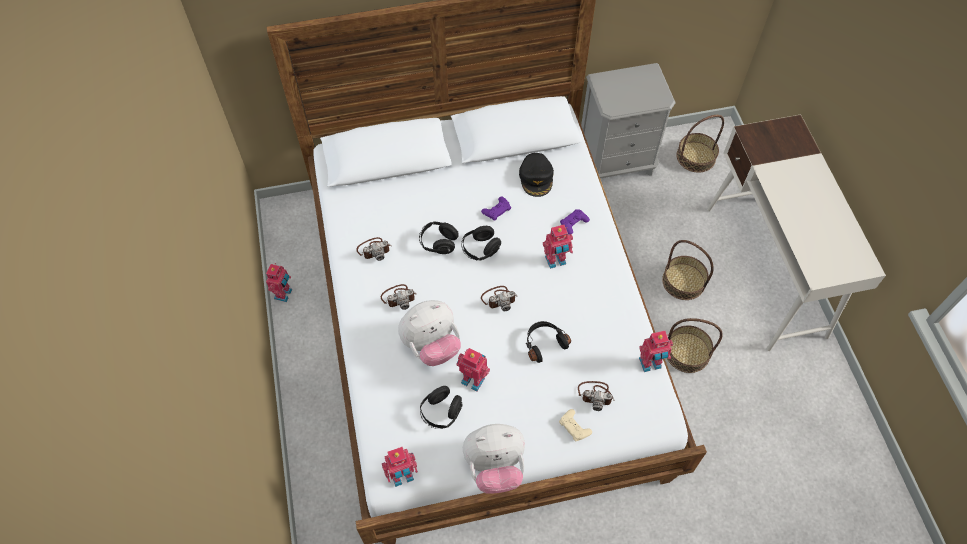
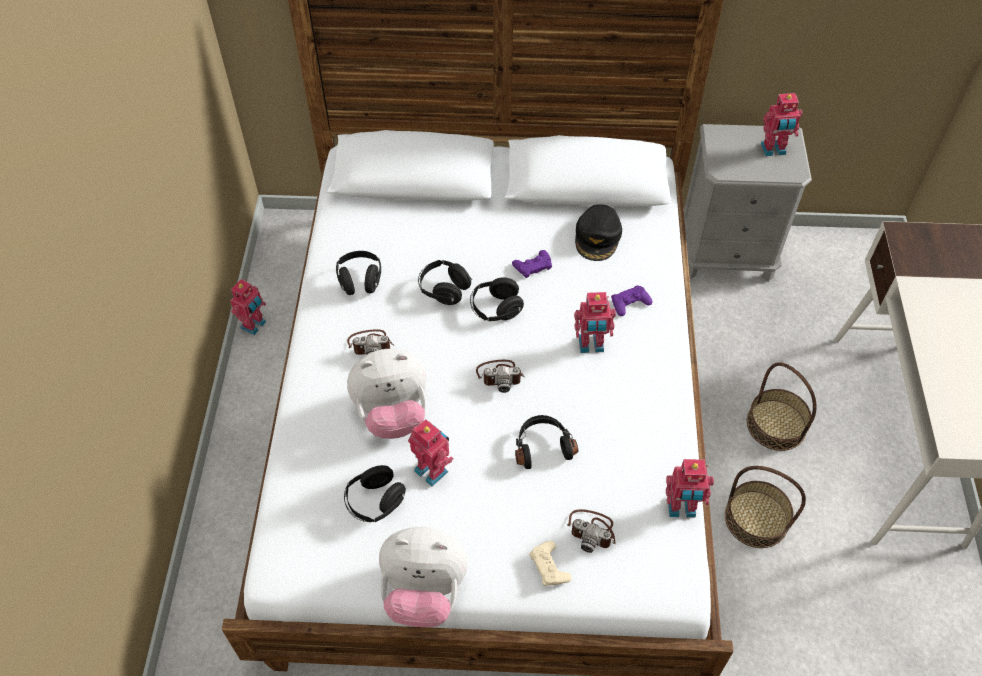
camera: 15 degrees right, 5 degrees down
(374, 249) = (360, 280): camera -> black headphones
(402, 477) = (296, 573): toy robot -> toy robot (773, 150)
(696, 156) = (836, 270): basket -> none

